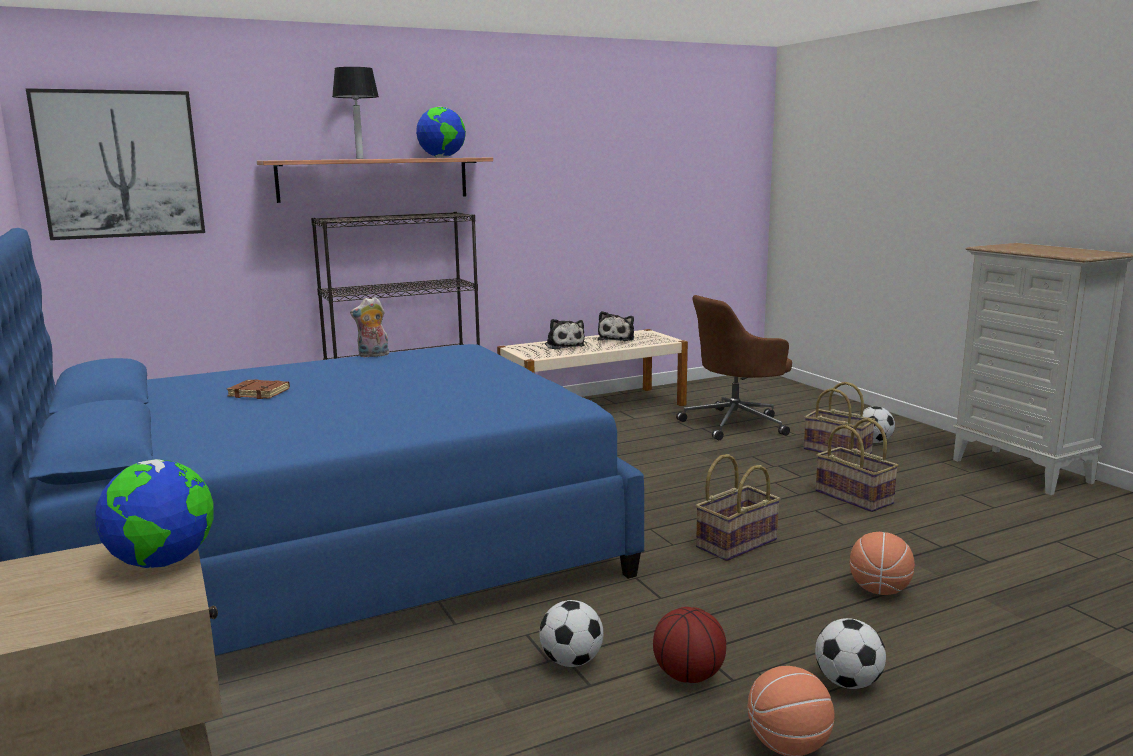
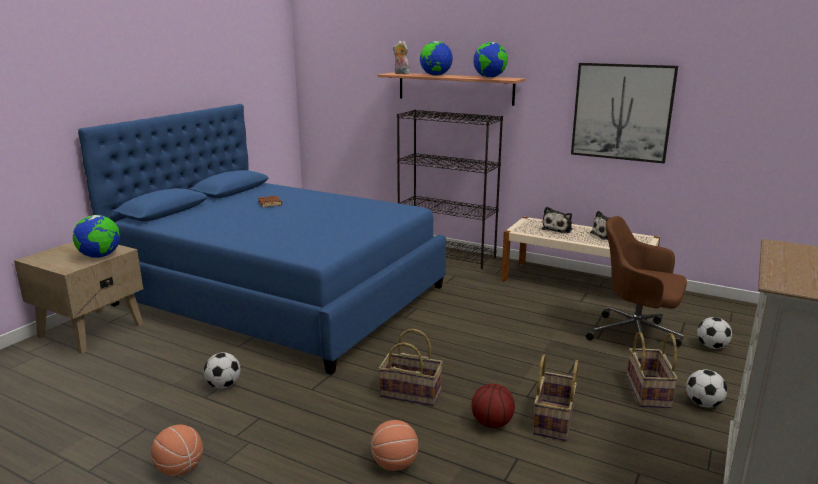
camera: 55 degrees right, 5 degrees up
(120, 164) = (333, 71): picture -> picture (622, 112)
(359, 158) = (435, 75): table lamp -> globe
(373, 355) = (364, 199): plush toy -> plush toy (400, 74)
(687, 676) = (231, 421): basketball -> basketball (491, 423)
(847, 682) = (257, 476): football -> football (711, 346)

